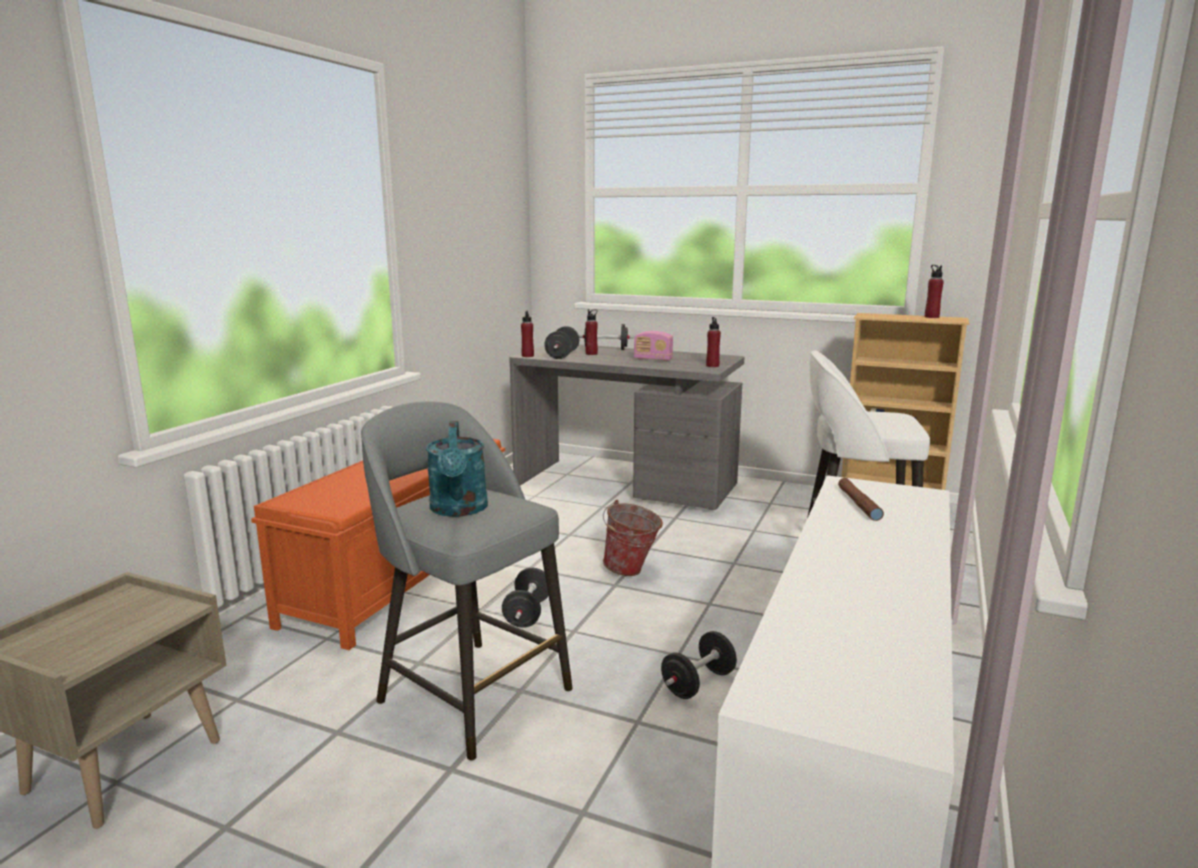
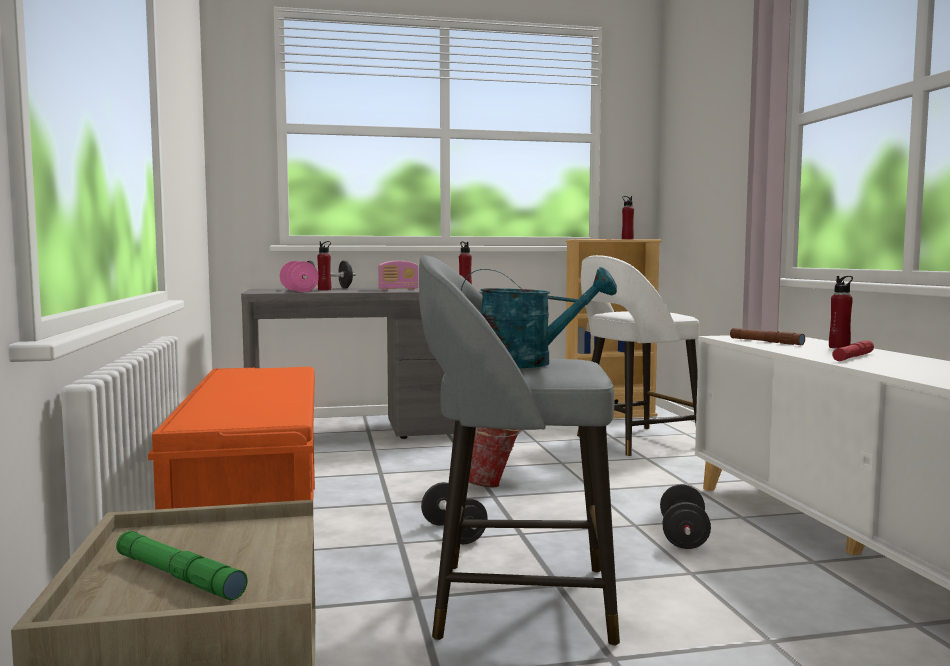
camera: 35 degrees left, 10 degrees down
(78, 631) = (178, 576): none -> green flashlight
(459, 510) = (529, 363): turquoise watering can -> turquoise watering can turned 45 degrees counterclockwise
(527, 356) = (262, 292): red bottle -> red bottle (839, 347)
(562, 355) = (299, 291): black dumbbell -> pink dumbbell
(852, 560) = (853, 357): none -> red flashlight

